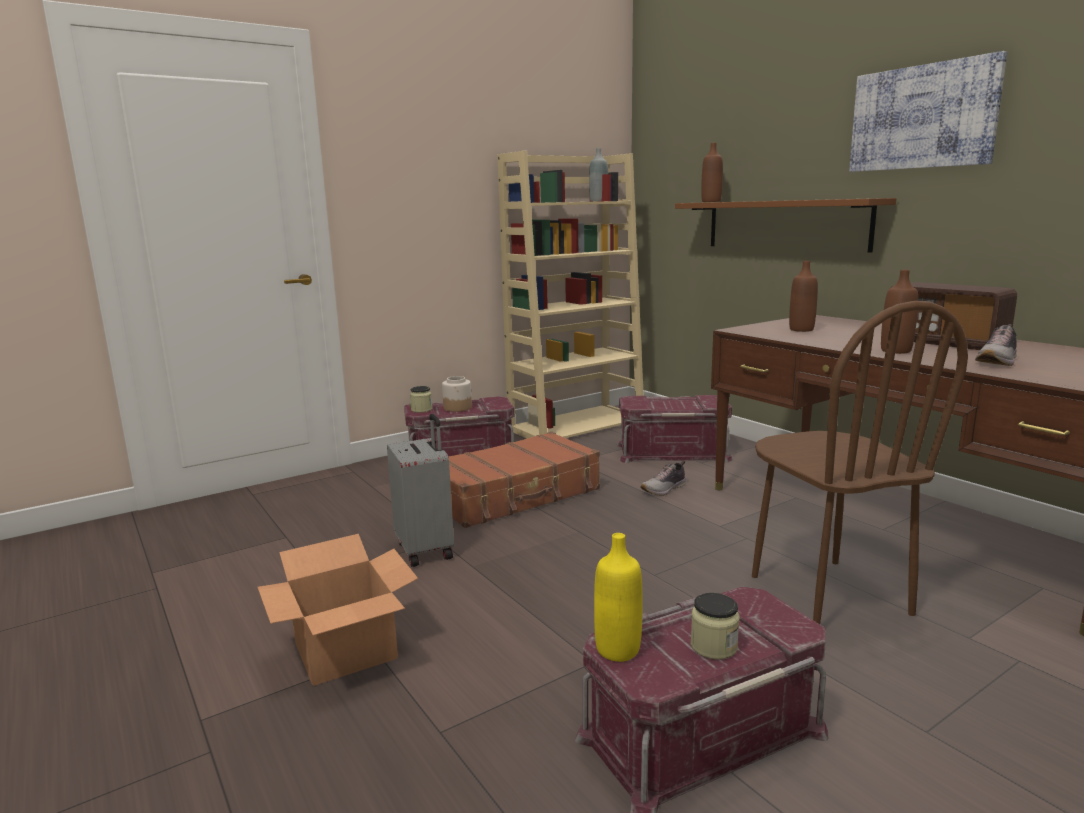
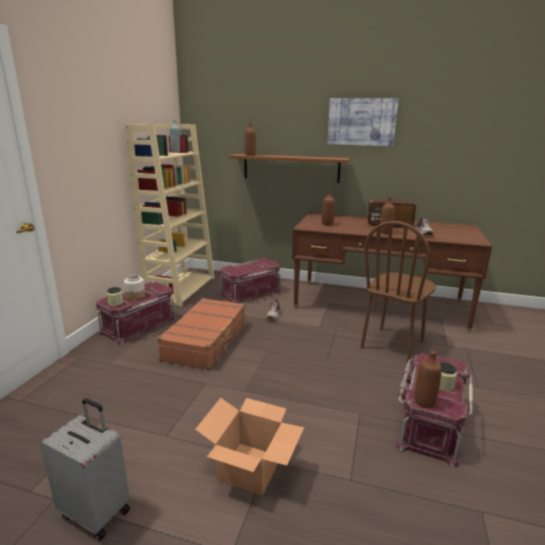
camera: 40 degrees left, 5 degrees up
(426, 550) = (206, 391): grey suitcase -> grey suitcase (97, 512)
(618, 649) = (424, 402): yellow bottle -> brown bottle
(827, 595) = (393, 345): brown chair -> brown chair turned 90 degrees clockwise

